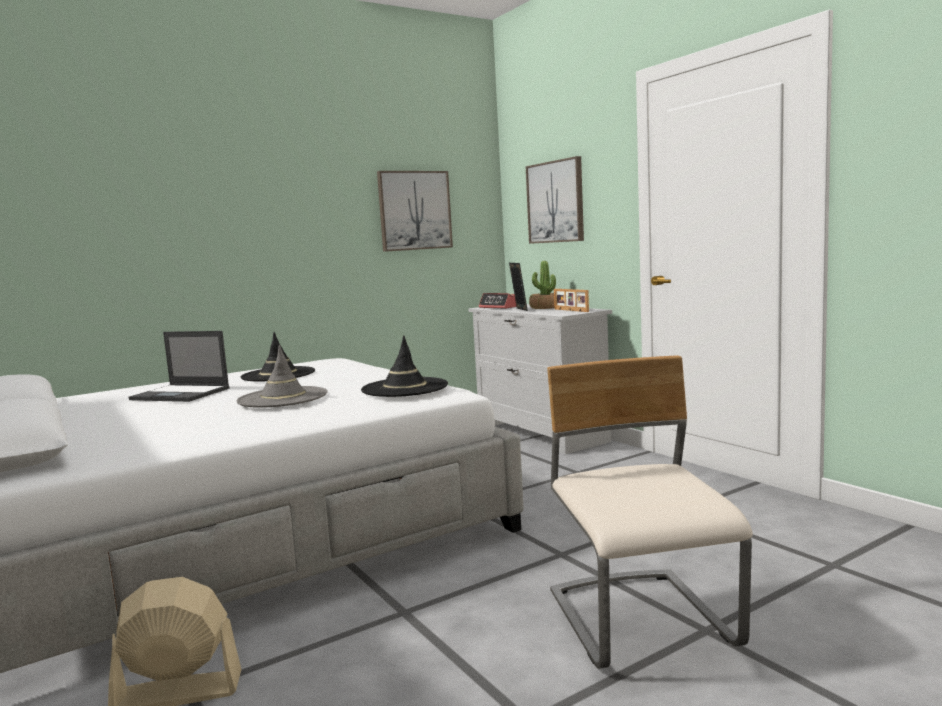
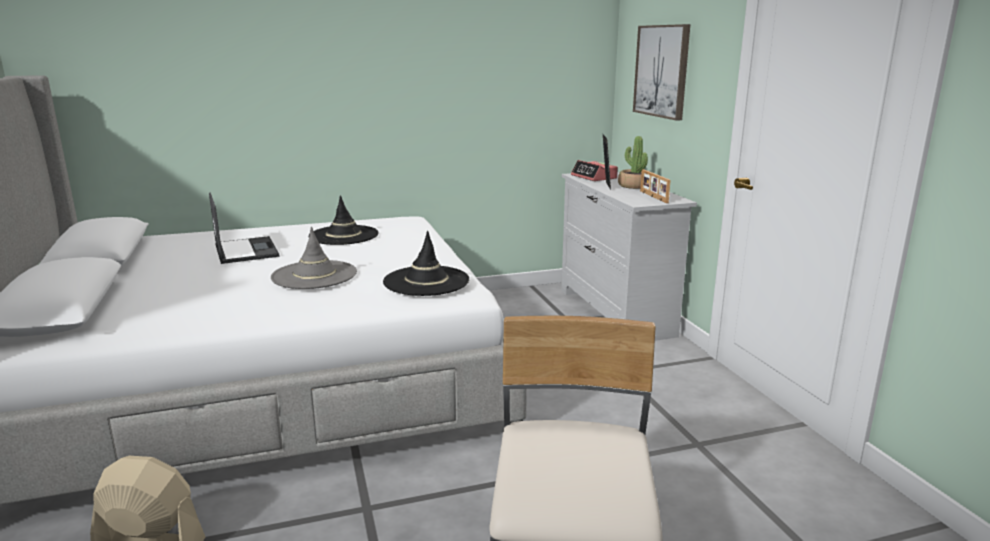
camera: 15 degrees right, 10 degrees up
(181, 394) = (246, 250): laptop -> laptop turned 150 degrees counterclockwise
(414, 210) = (514, 67): picture -> none

